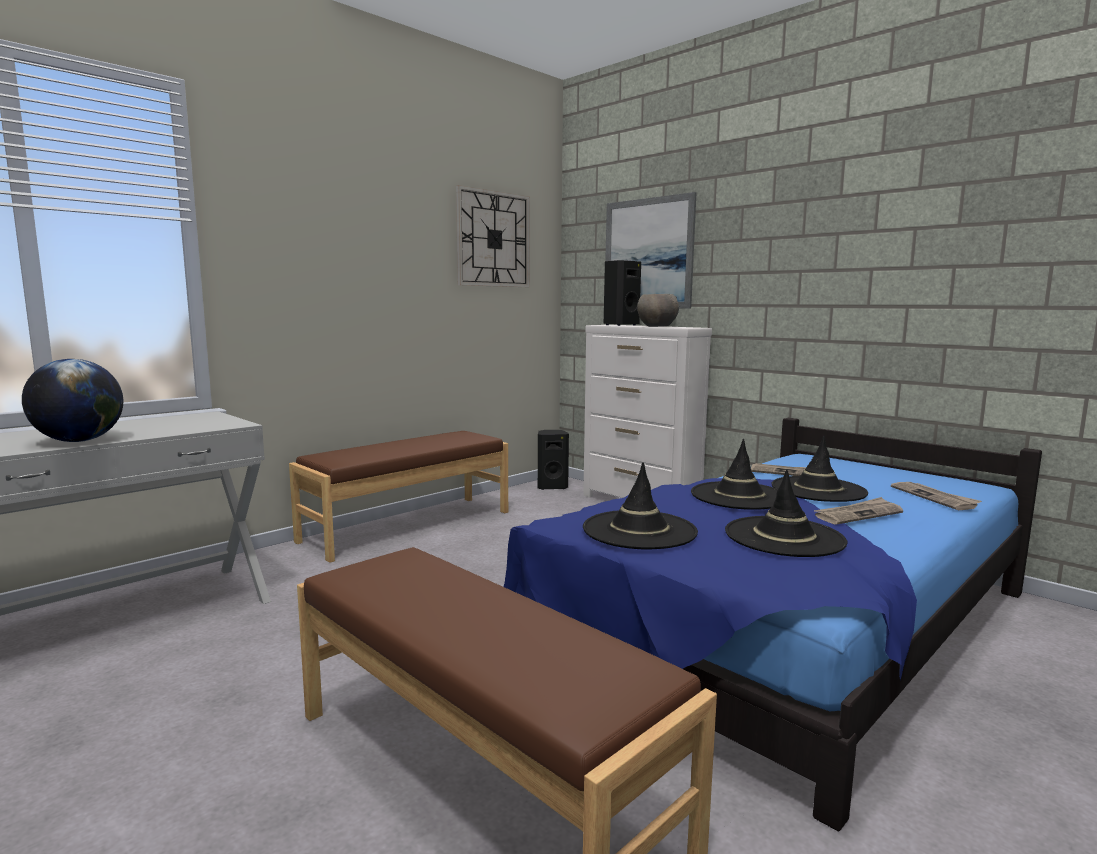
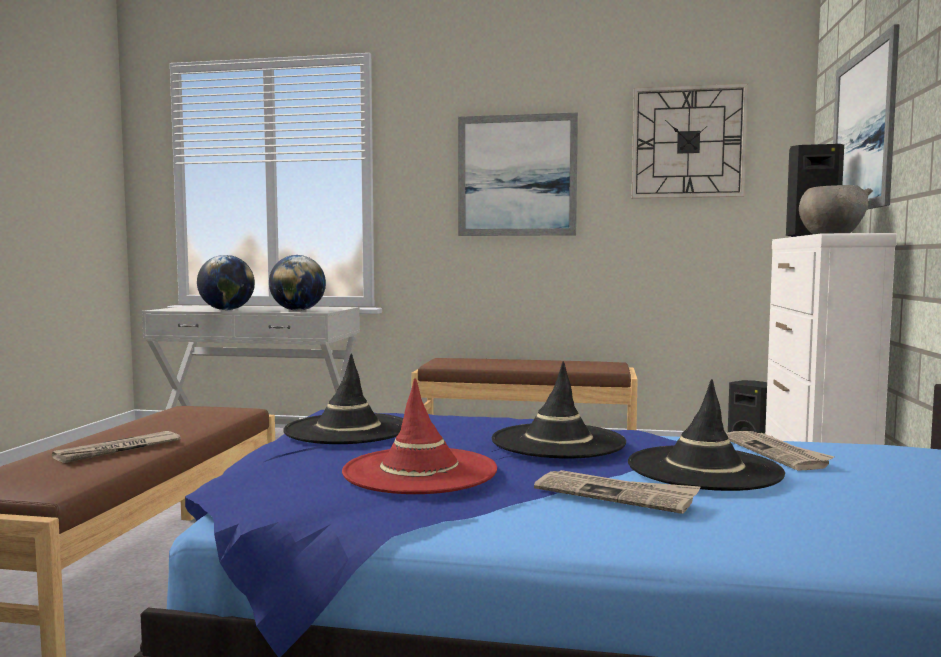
camera: 55 degrees right, 5 degrees down
(194, 426) = (298, 310): none -> globe
(364, 257) = (517, 175): none -> picture
(784, 537) = (420, 471): black hat -> red hat
(934, 498) = (870, 533): newspaper -> newspaper (118, 450)

